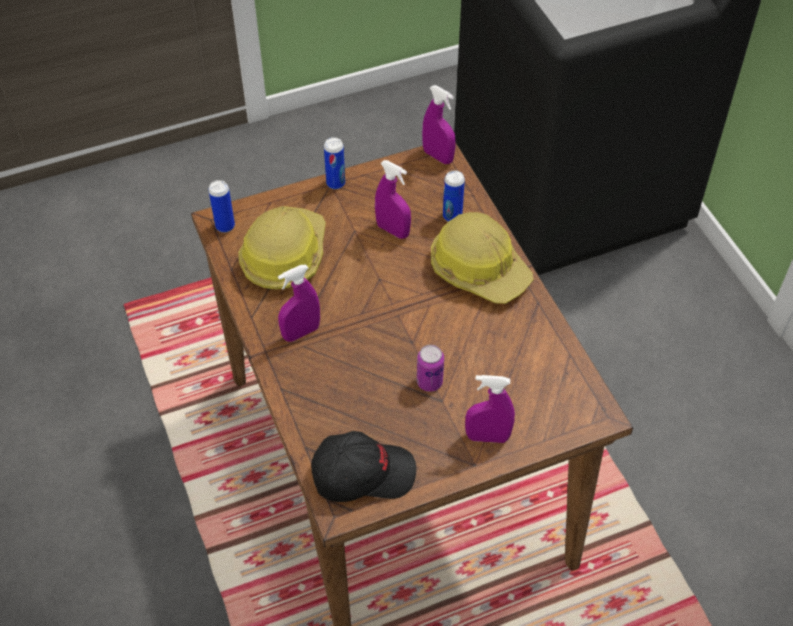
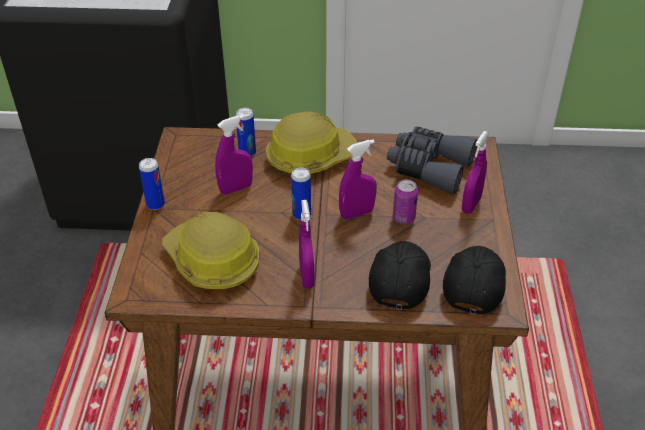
camera: 65 degrees left, 10 degrees down
(225, 226) = (144, 291): can -> can (301, 214)
(336, 407) = (399, 279): none -> black cap
(438, 156) = (178, 140): purple spray bottle -> purple spray bottle (357, 213)
(529, 378) = (429, 167): none -> grey binoculars

